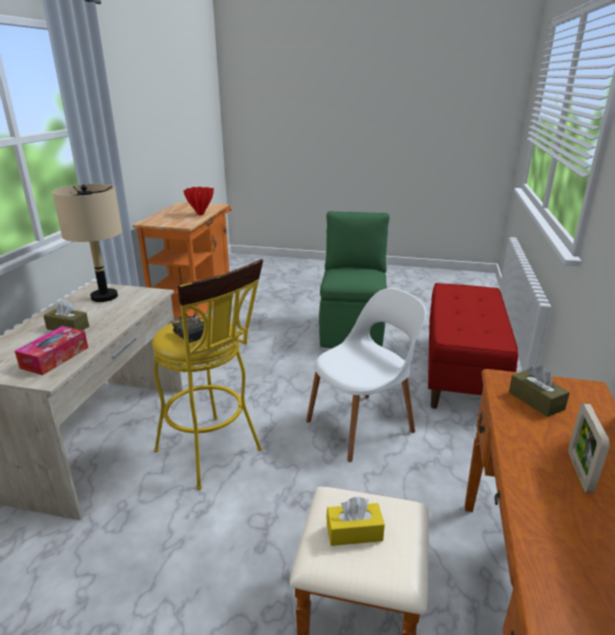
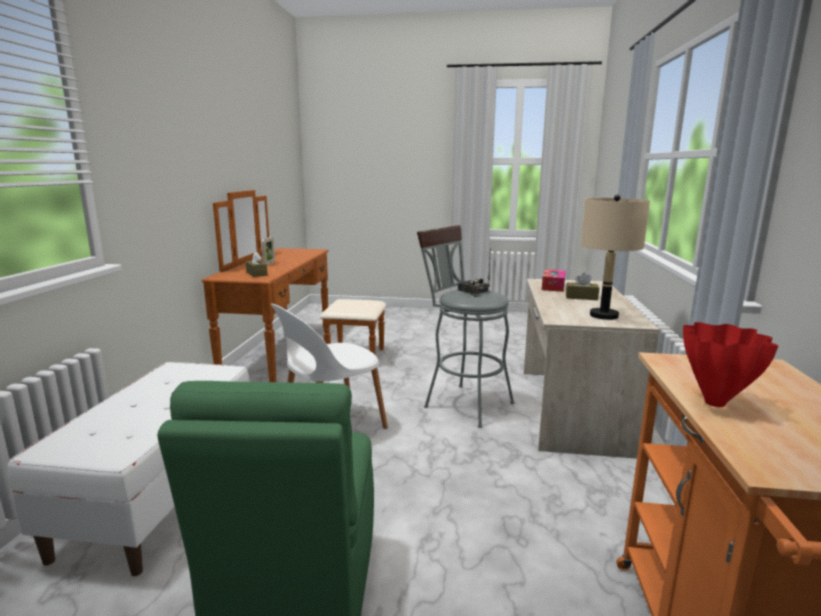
camera: 175 degrees right, 10 degrees down
(214, 454) = (462, 403): yellow stool -> grey stool
(354, 532) = (359, 303): yellow tissue box -> none
(461, 372) = (162, 494): red bench -> white bench

